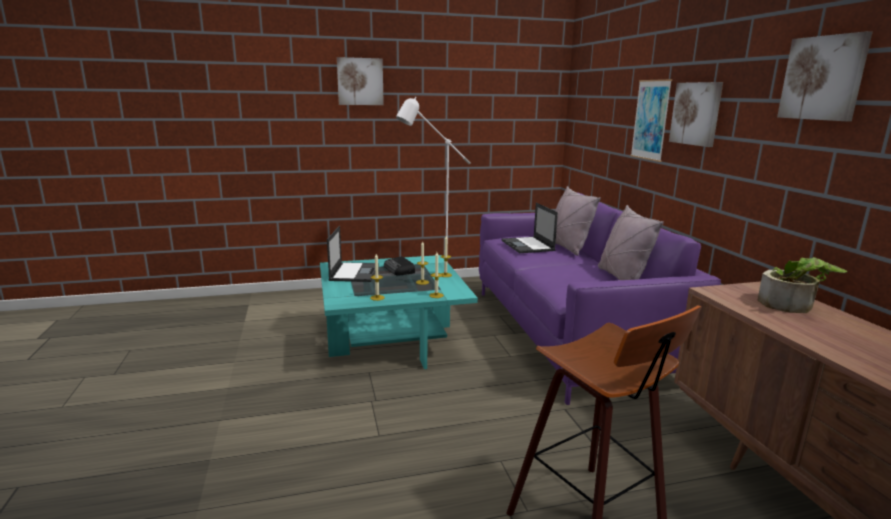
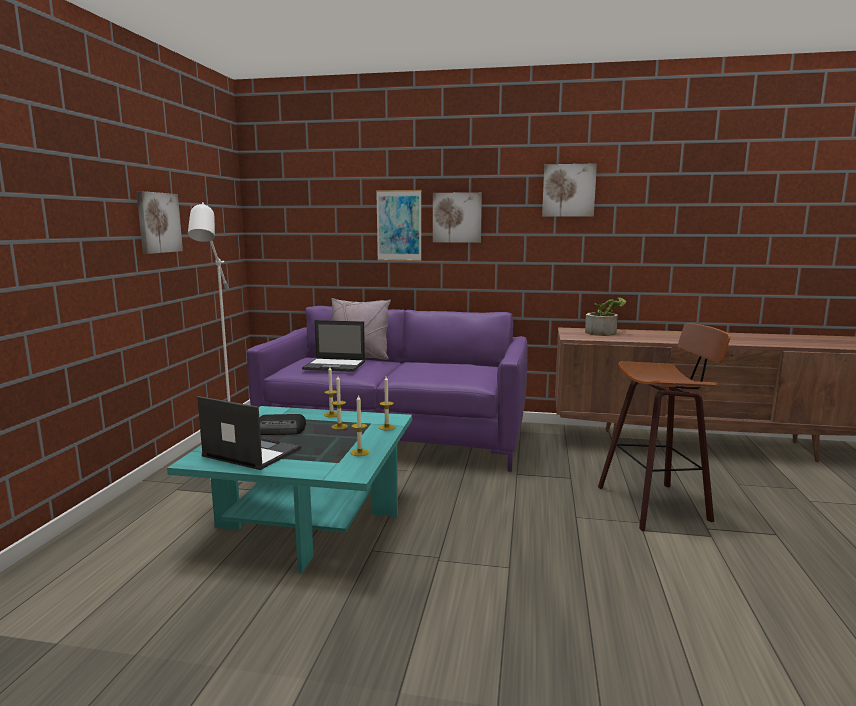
camera: 65 degrees left, 5 degrees down
(360, 81) = (60, 178): picture -> picture (158, 222)
(622, 278) = (454, 362): purple pillow -> none

